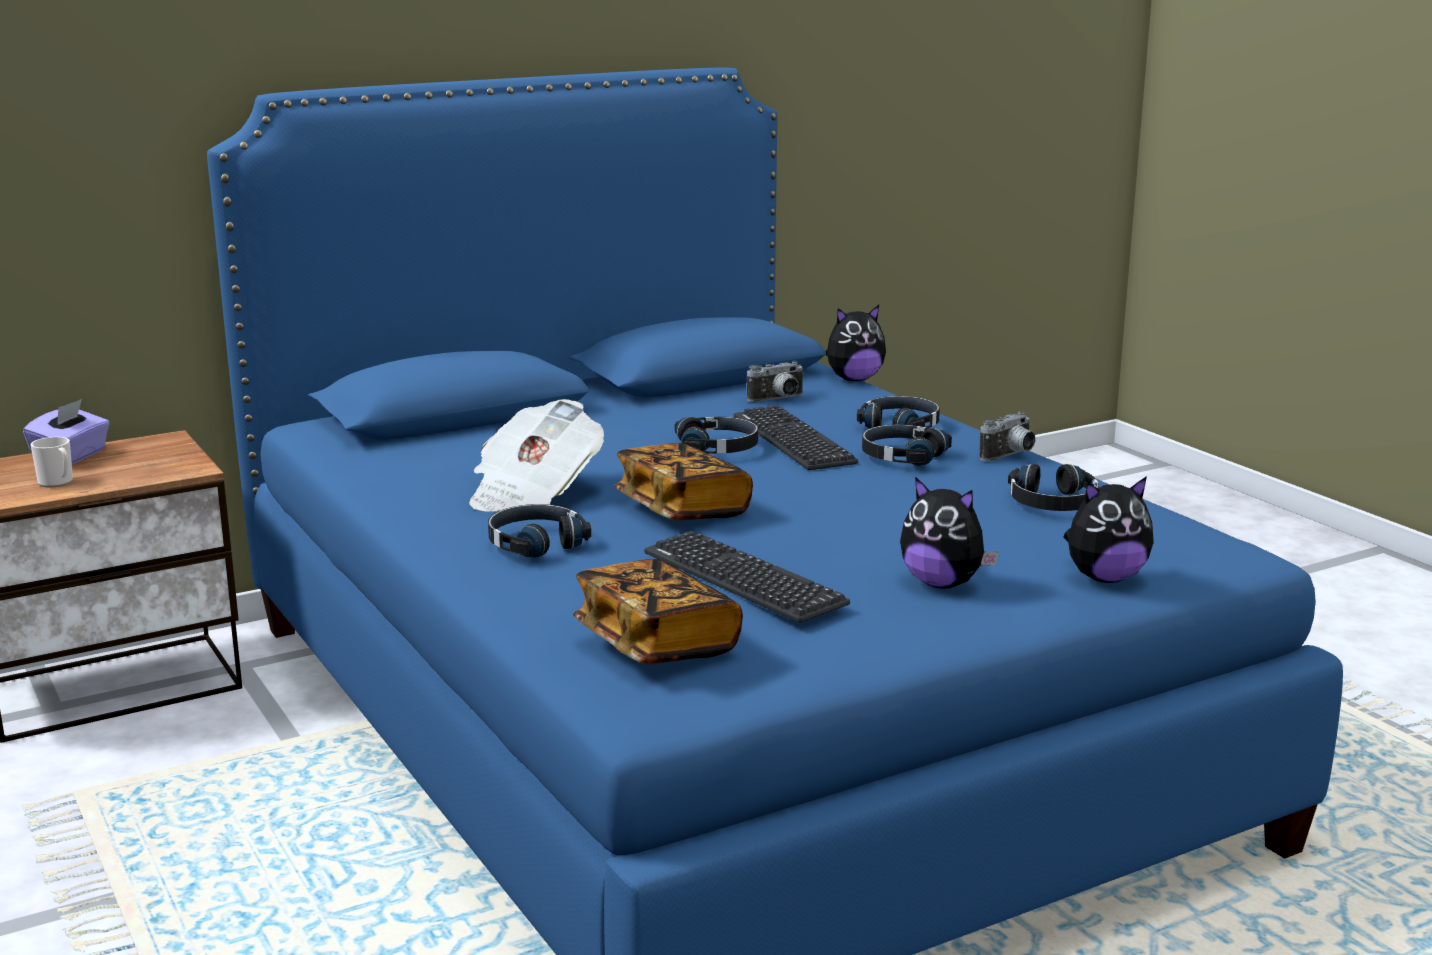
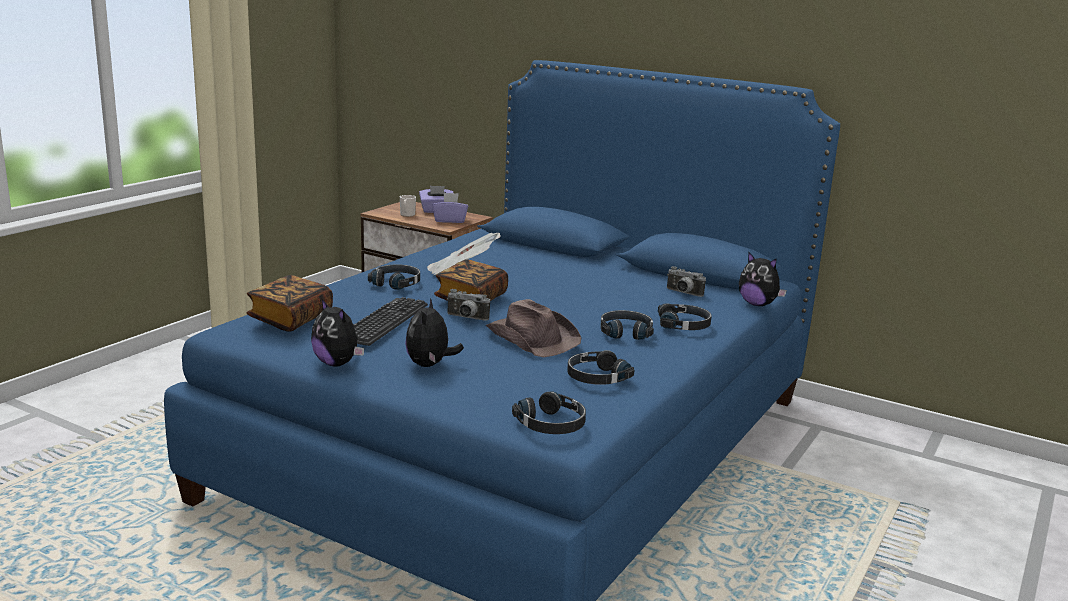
camera: 60 degrees right, 0 degrees up
(153, 459) = (450, 220): none -> purple tissue box
(718, 448) = (577, 293): black headphones -> black headphones (552, 424)
(793, 440) = (615, 305): keyboard -> none
(883, 506) = (532, 338): none -> brown hat
(1010, 456) = (670, 358): camera -> camera (466, 318)
(1104, 578) = (481, 402): plush toy -> plush toy (337, 363)

